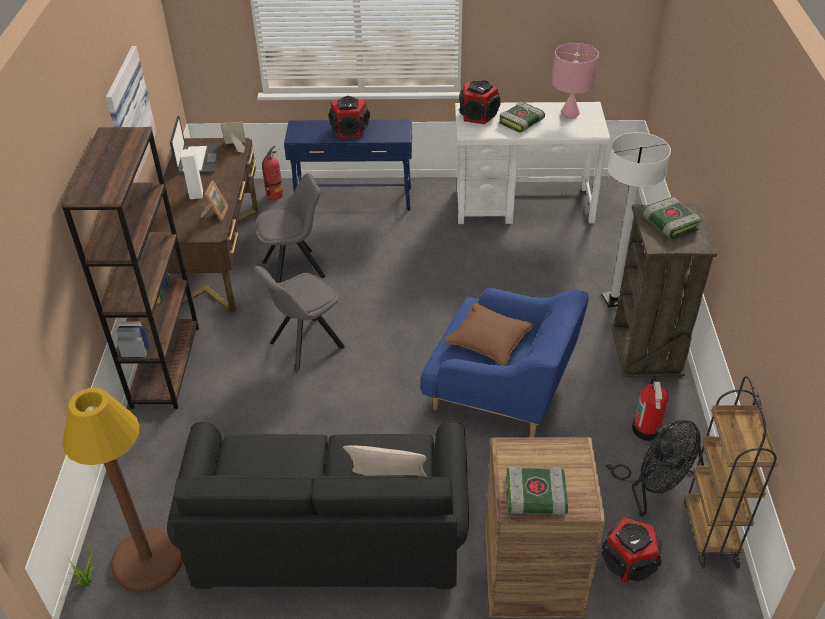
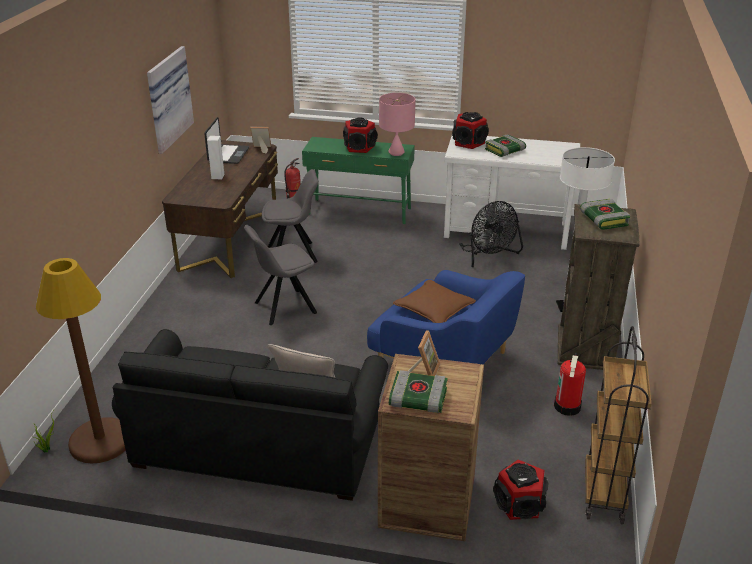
camera: 10 degrees right, 10 degrees down
(166, 366) = (164, 308): brown bookcase -> none
(216, 213) = (228, 190): picture frame -> picture frame (424, 371)
(353, 200) = (359, 212): blue console table -> green console table
(569, 114) = (549, 149): pink table lamp -> pink table lamp (396, 153)
(653, 484) = (561, 449): black fan -> black fan (487, 255)

